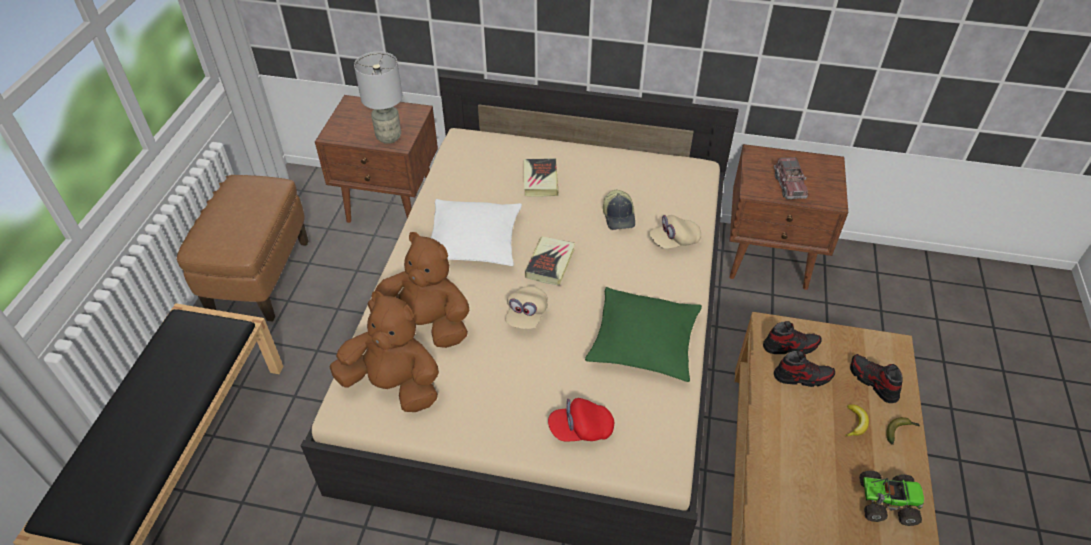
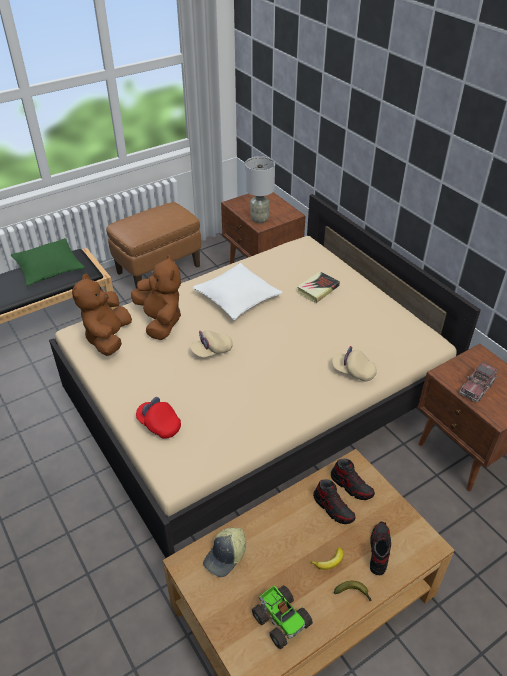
camera: 45 degrees right, 5 degrees down
(394, 385) = (108, 338): brown plush toy -> brown plush toy turned 150 degrees counterclockwise
(550, 263) = (261, 334): book -> none
(619, 216) = (338, 337): cap -> cap (226, 556)
(643, 342) = (255, 410): green pillow -> green pillow (49, 268)

